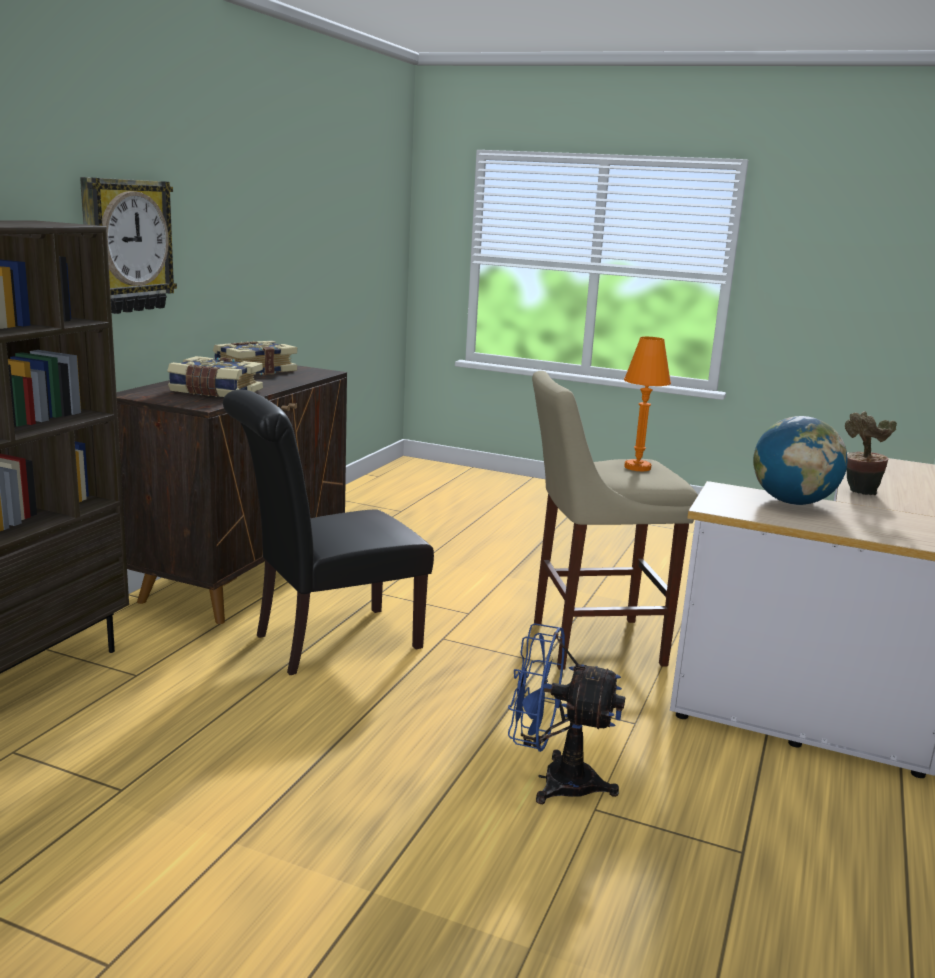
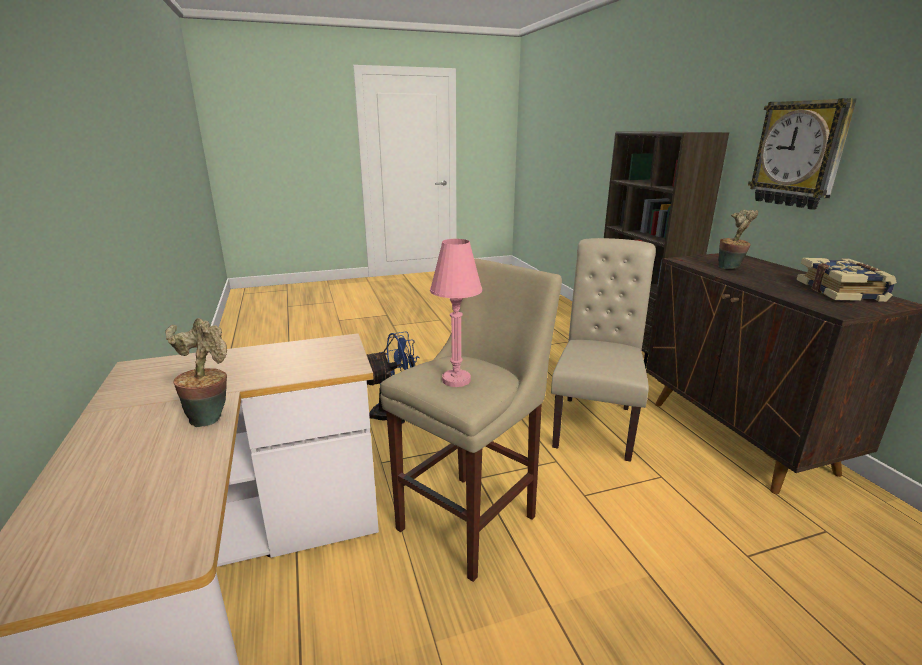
camera: 140 degrees right, 5 degrees up
(215, 392) = (731, 268): book -> potted plant
(327, 642) = (595, 422): black chair -> beige chair
(637, 467) = (456, 380): orange table lamp -> pink table lamp
(792, 502) = (283, 370): globe -> none

